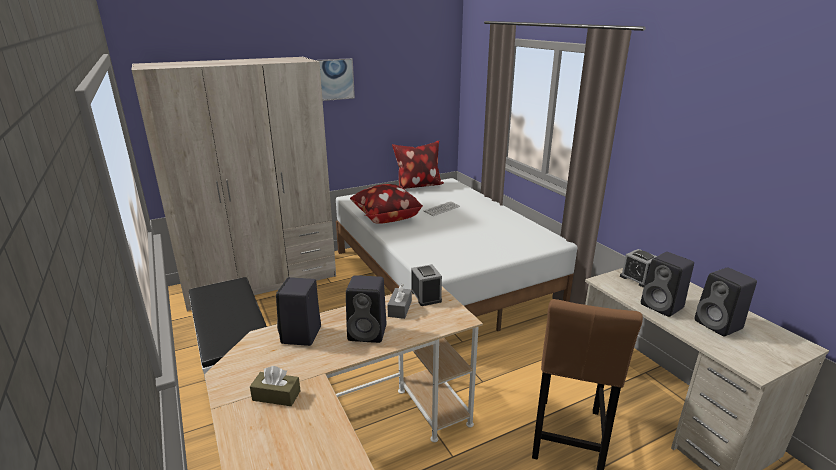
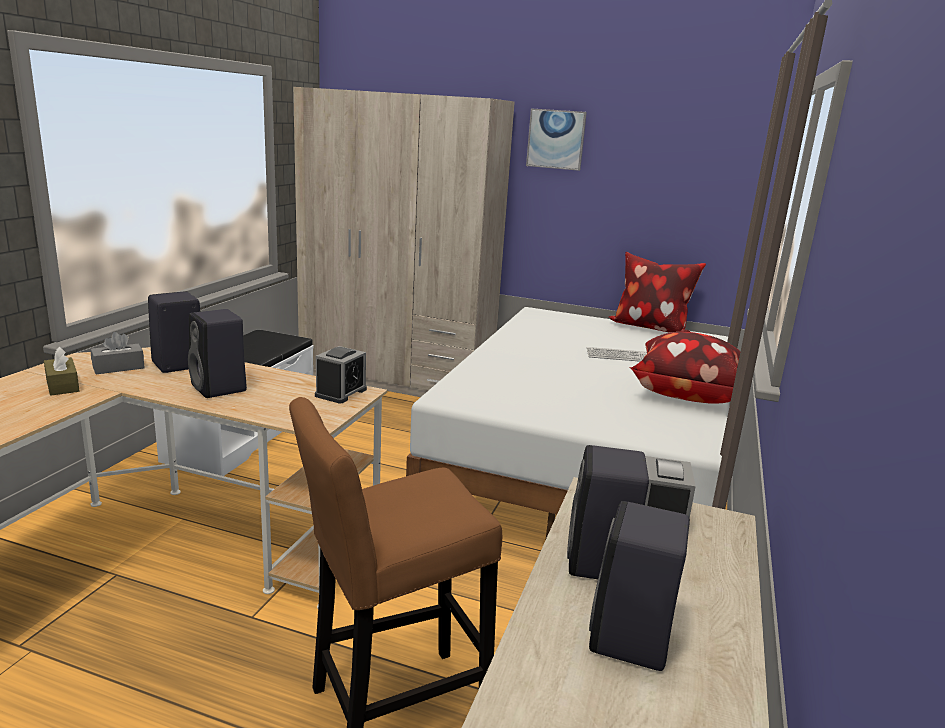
camera: 45 degrees right, 5 degrees down
(385, 218) = (526, 339): pillow -> pillow (685, 393)
(400, 309) = (291, 388): grey tissue box -> grey tissue box (118, 367)

